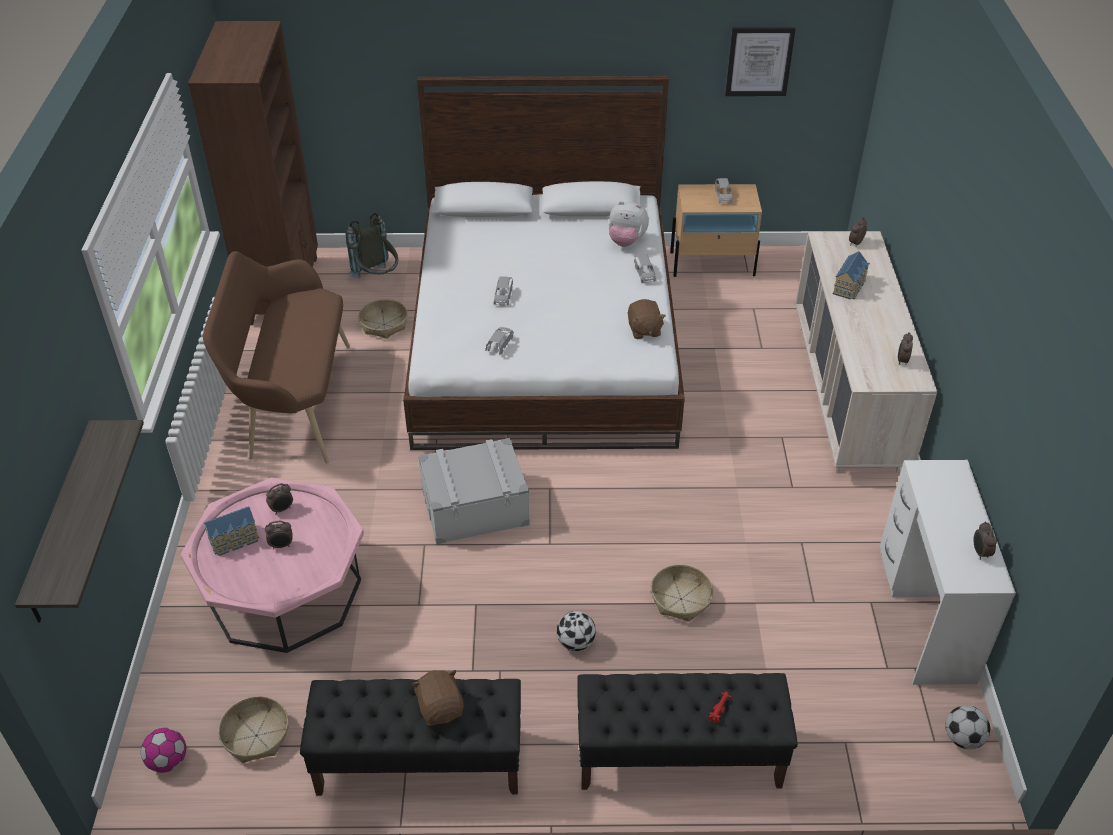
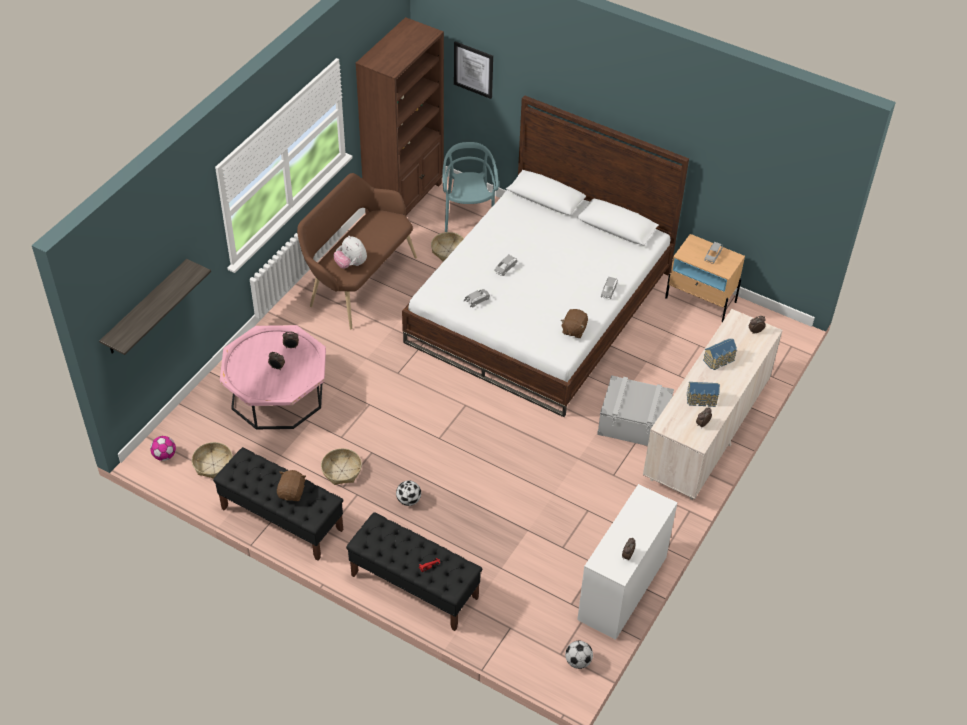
camera: 30 degrees right, 5 degrees up
(235, 540) = (256, 353): toy house -> toy house (702, 400)
(378, 278) = (468, 215): grey backpack -> turquoise chair
(475, 507) = (414, 395): grey storage box -> grey storage box (634, 422)
(626, 241) = (617, 262): plush toy -> plush toy (351, 264)
(680, 599) = (487, 506): basket -> basket (341, 471)
(759, 61) = (756, 173): picture -> picture (473, 69)

